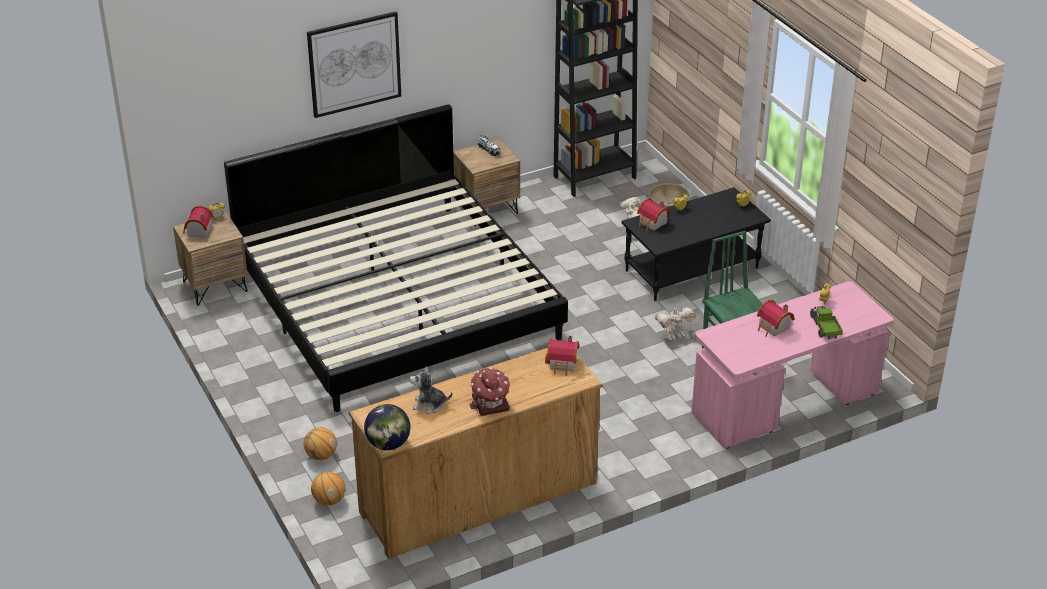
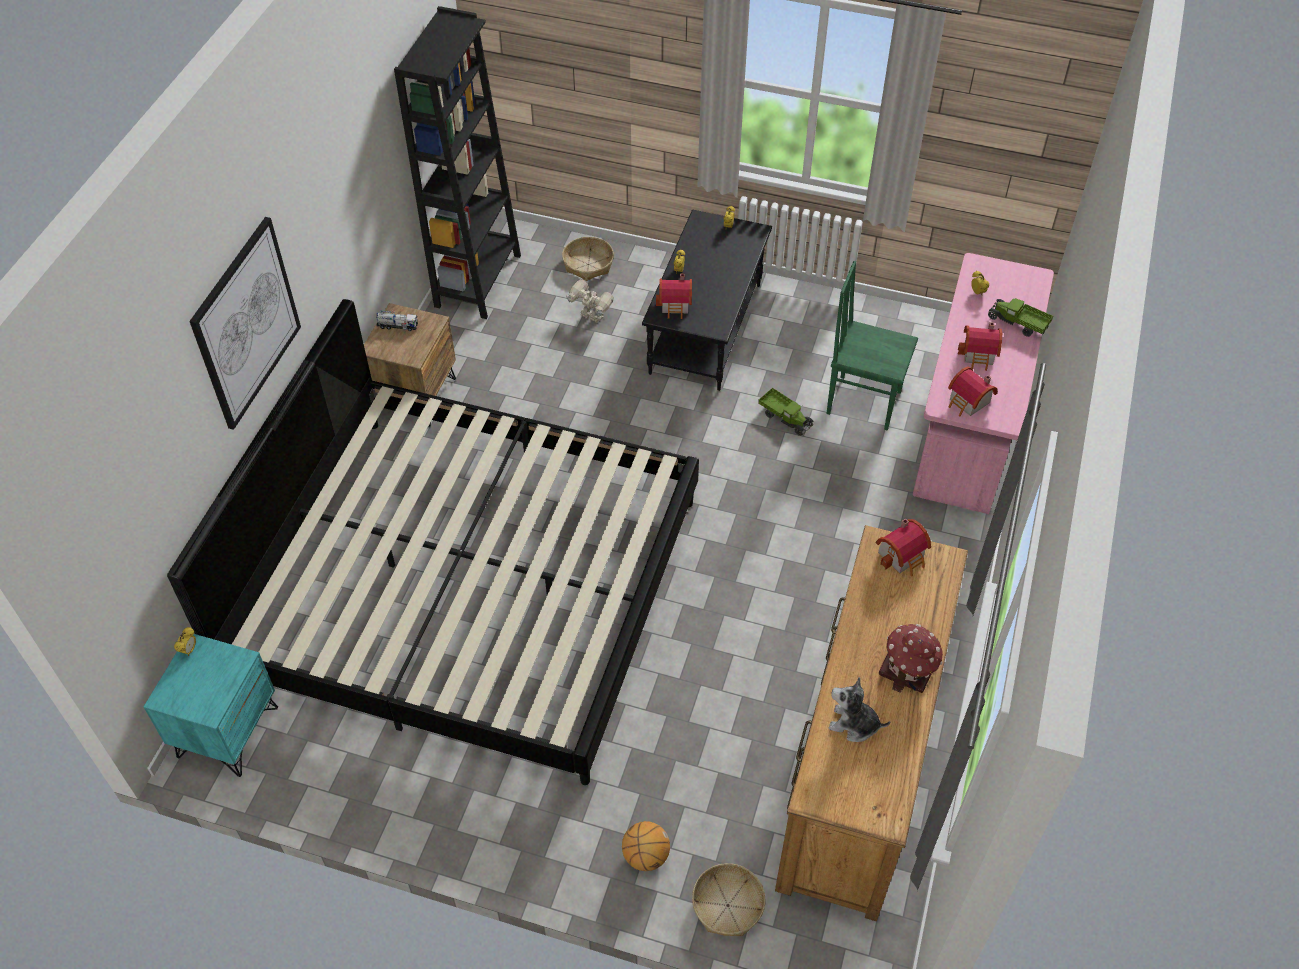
camera: 45 degrees left, 15 degrees up
(197, 231) = (189, 689): toy house -> toy house (968, 403)
(215, 286) = (227, 731): brown nightstand -> turquoise nightstand
(329, 500) = (727, 906): basketball -> basket
(388, 444) = (886, 817): globe -> none
(429, 404) = (853, 724): plush toy -> plush toy turned 60 degrees clockwise
(674, 335) = (785, 417): toy robot -> toy truck

